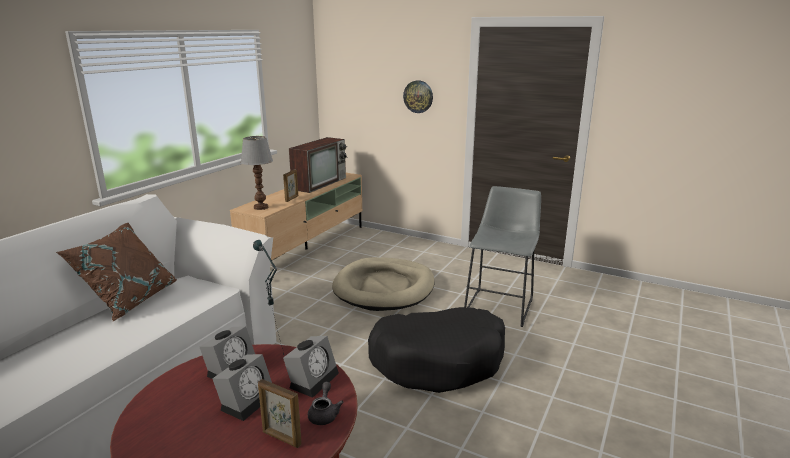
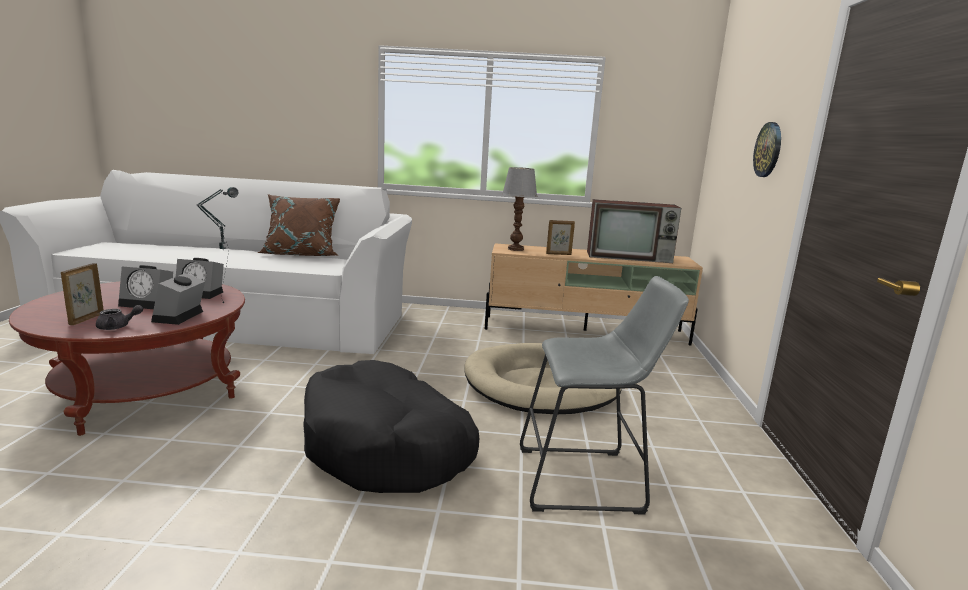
camera: 65 degrees right, 5 degrees down
(313, 379) = (179, 317): alarm clock -> alarm clock turned 90 degrees clockwise

